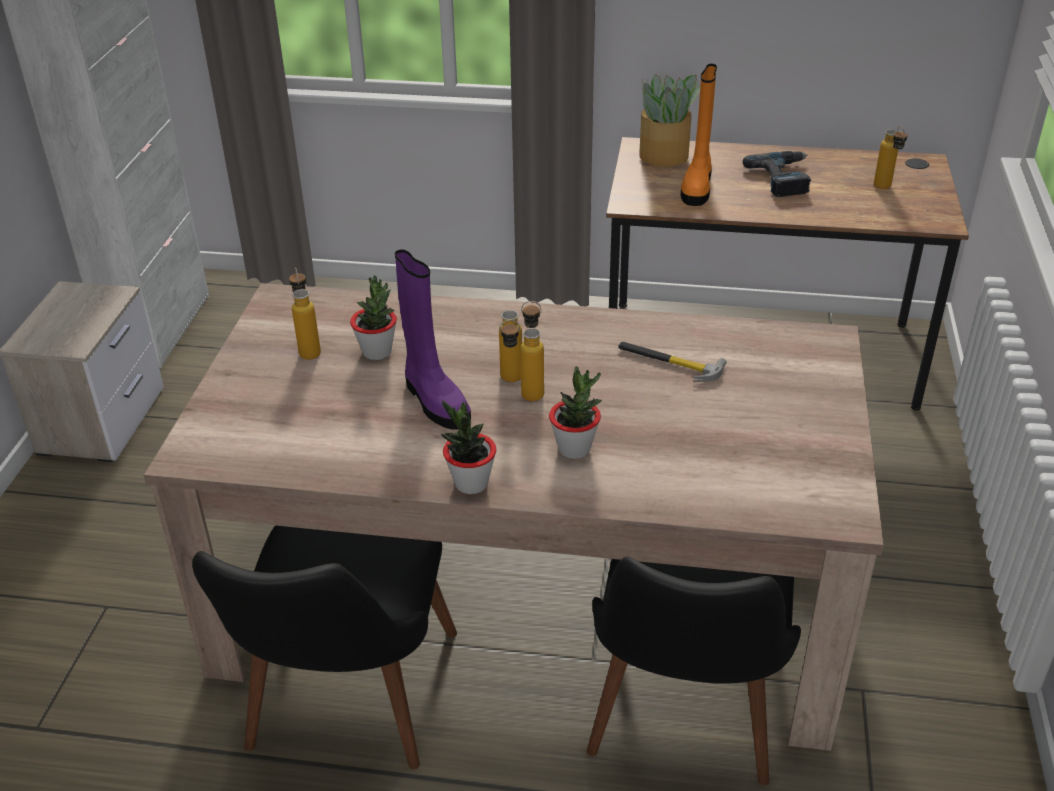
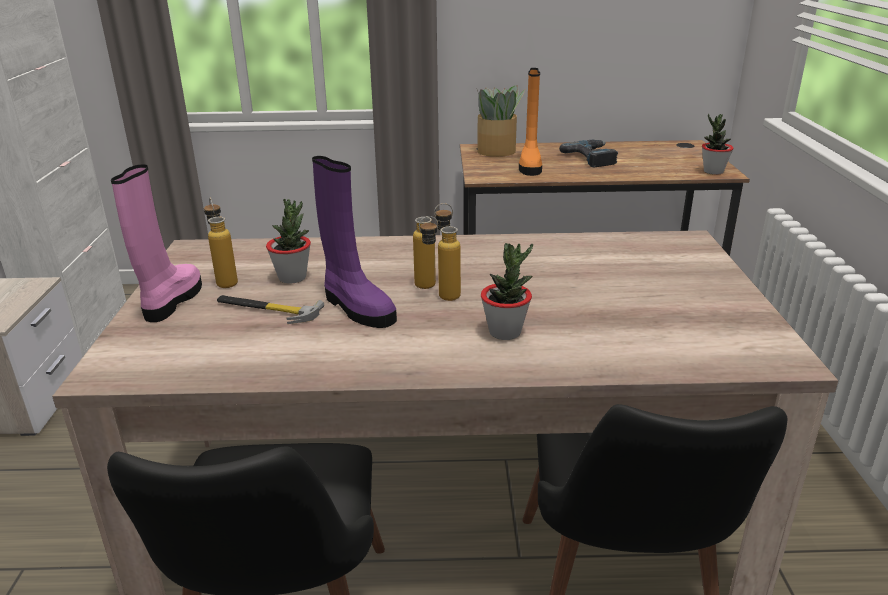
camera: 10 degrees left, 10 degrees down
(254, 371) = (172, 301): none -> pink boot
(471, 483) = (412, 369): potted plant -> potted plant (713, 171)
(668, 363) = (563, 264): hammer -> hammer (267, 310)
(885, 189) = (671, 159): bottle -> none

